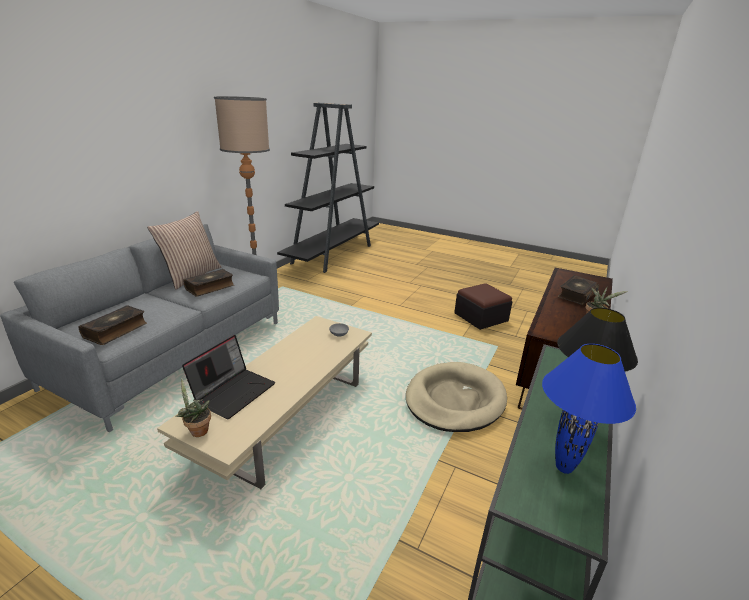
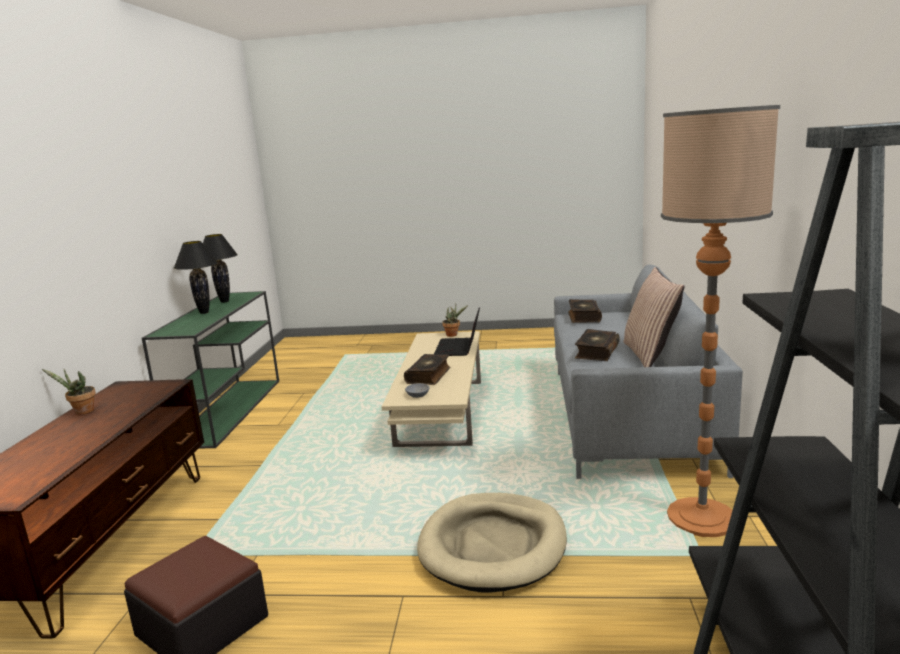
camera: 160 degrees right, 10 degrees down
(454, 400) = (276, 465): beige dog bed -> beige dog bed (493, 546)
(563, 467) = (225, 301): blue table lamp -> black table lamp
(576, 295) = (60, 444): book -> book (429, 375)

